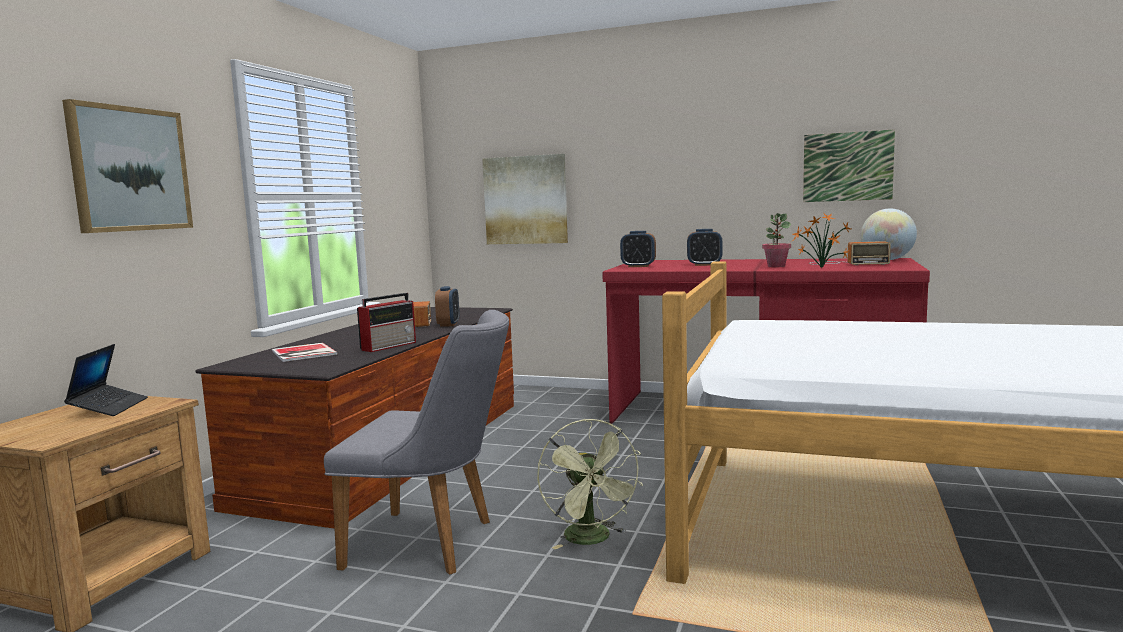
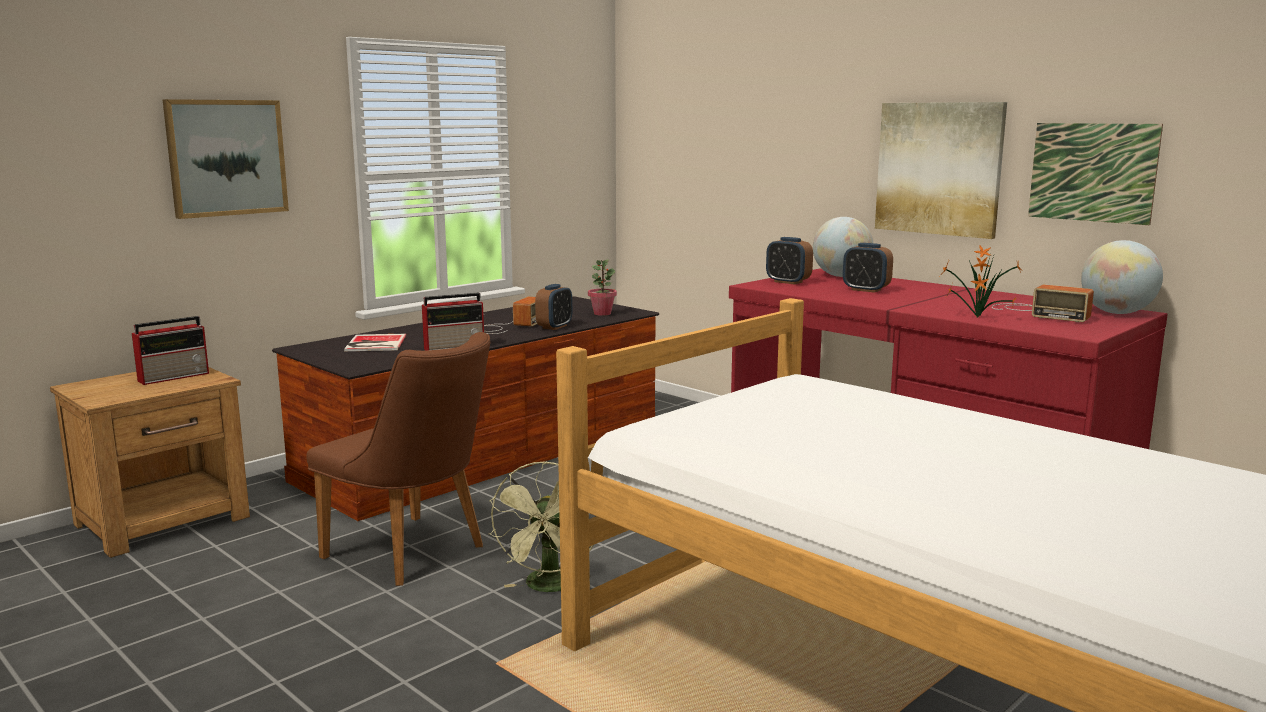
camera: 25 degrees right, 5 degrees up
(109, 407) = (175, 376): laptop -> radio
(433, 543) = (415, 554): grey chair -> brown chair
(525, 200) = (711, 179): picture -> picture (939, 168)
(663, 261) = (841, 276): none -> globe
(776, 266) = (938, 305): potted plant -> potted plant (602, 313)

